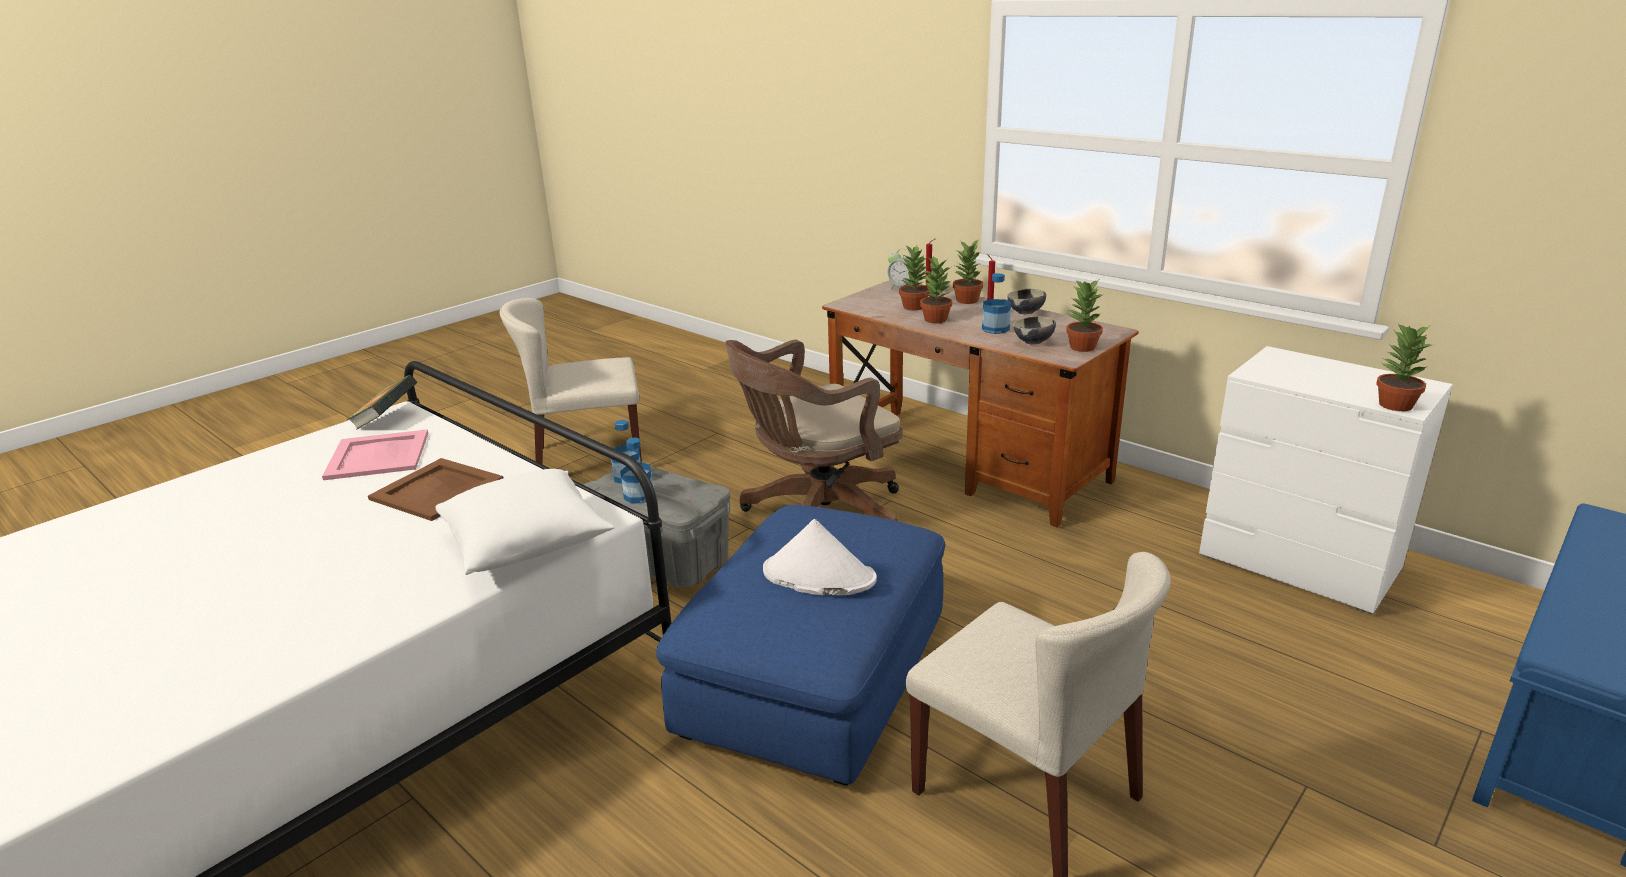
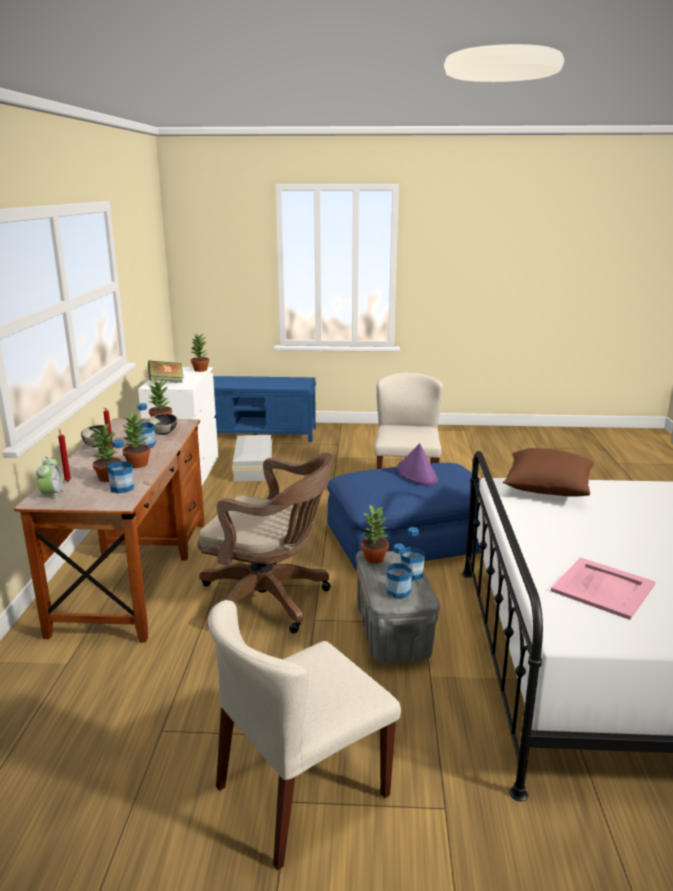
camera: 130 degrees left, 5 degrees down
(387, 420) = (578, 628): book -> book (166, 382)
(438, 489) = (573, 537): brown tray -> none
(527, 544) = (547, 488): white pillow -> brown pillow
(588, 459) = (302, 792): beige chair -> beige chair turned 105 degrees clockwise
(818, 575) = (417, 474): white hat -> purple hat
(879, 308) = (122, 488): none -> bottle
(967, 300) = (77, 466): potted plant -> potted plant (374, 558)
(1304, 647) = (254, 466): none -> white storage box

